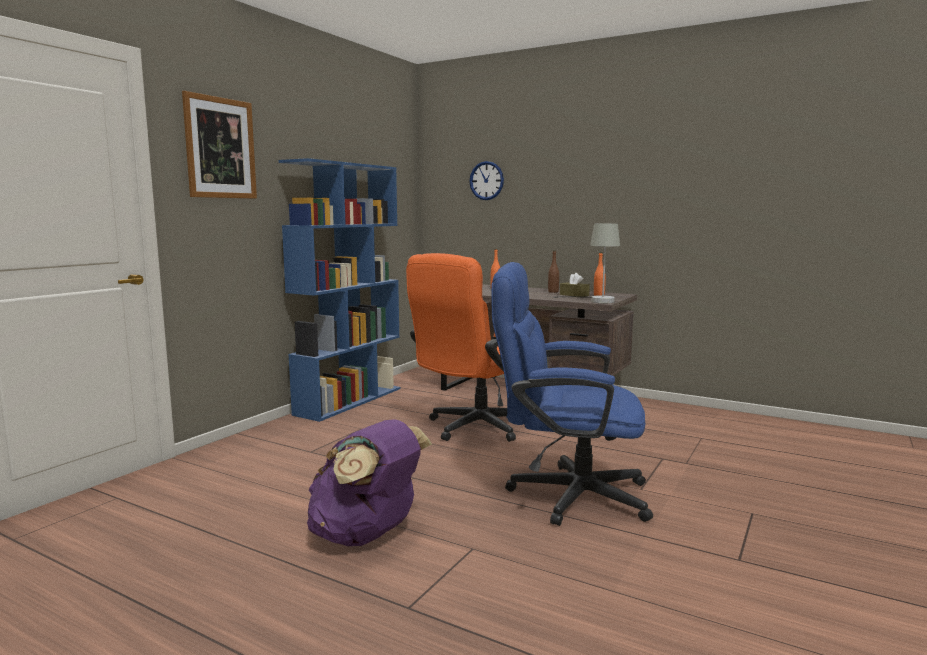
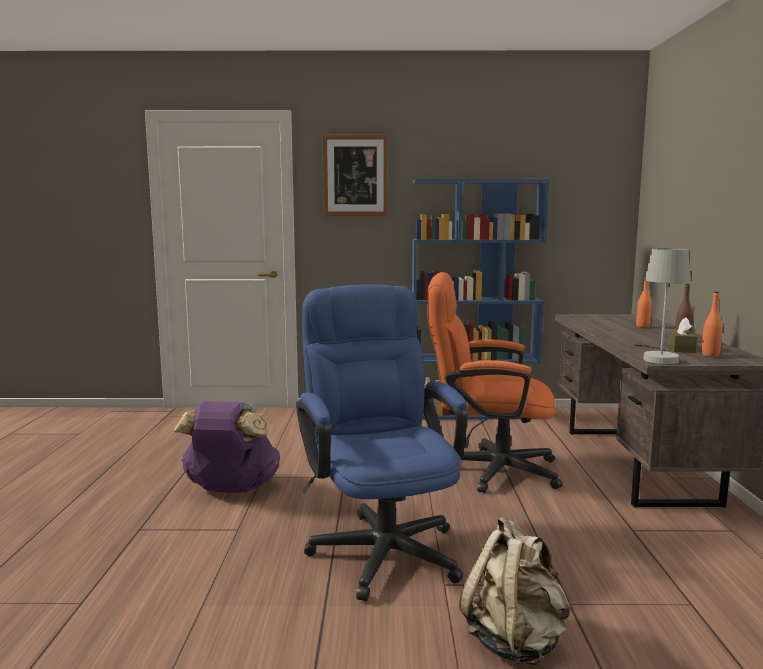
camera: 60 degrees right, 0 degrees up
(486, 180) = (680, 187): wall clock -> none
(720, 488) = (515, 641): none -> beige backpack

